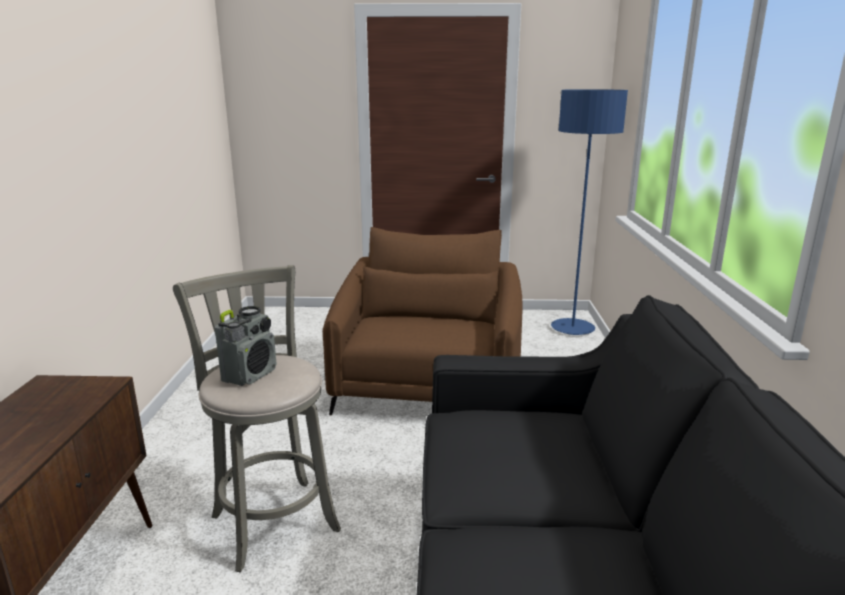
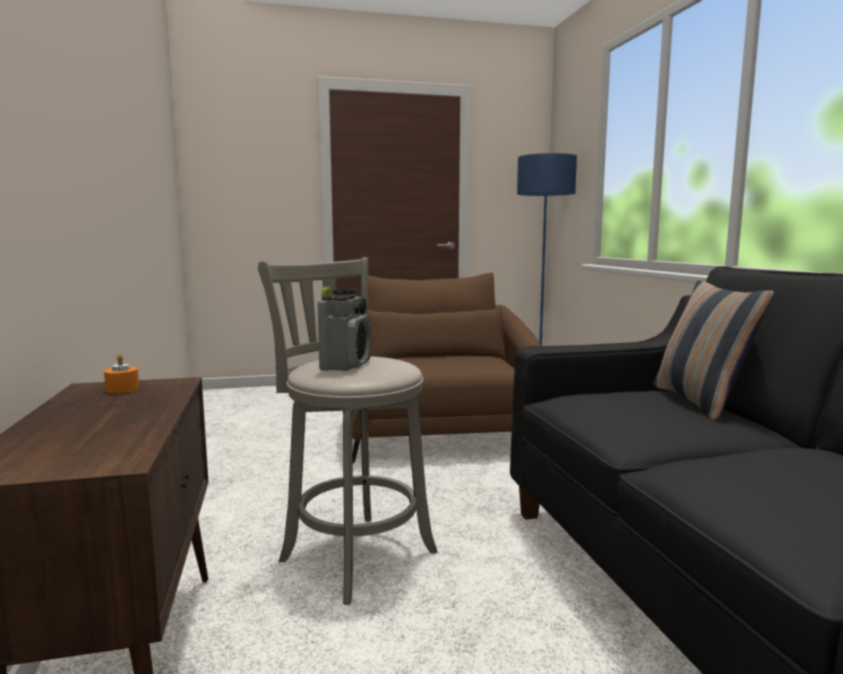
camera: 15 degrees left, 10 degrees down
(62, 390) = (122, 389): none -> orange candle
(584, 443) = (700, 402): none -> pillow

